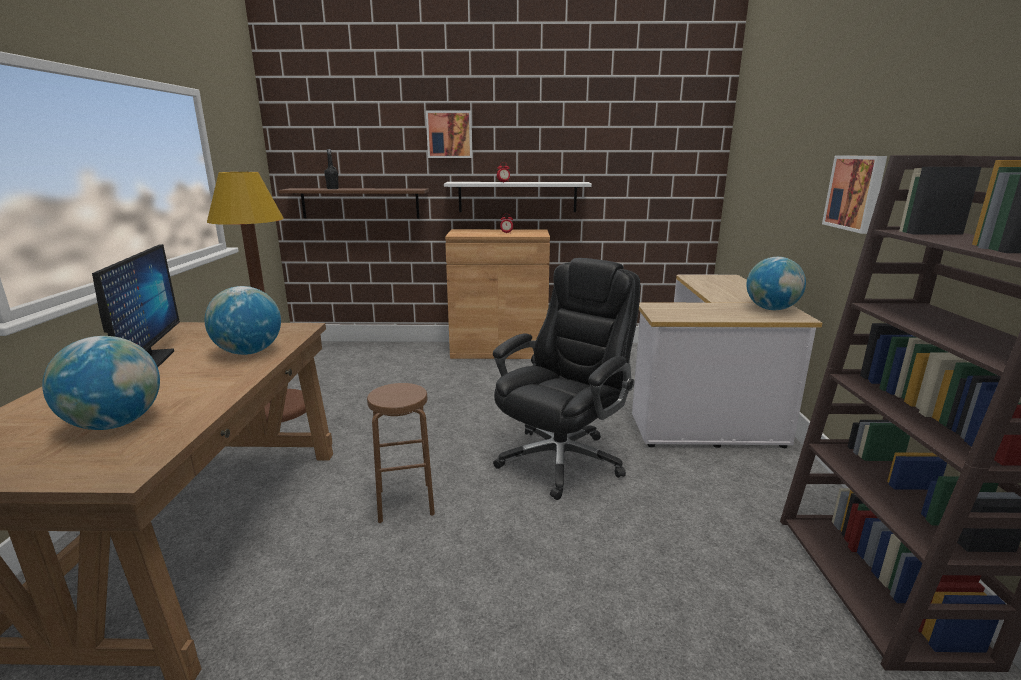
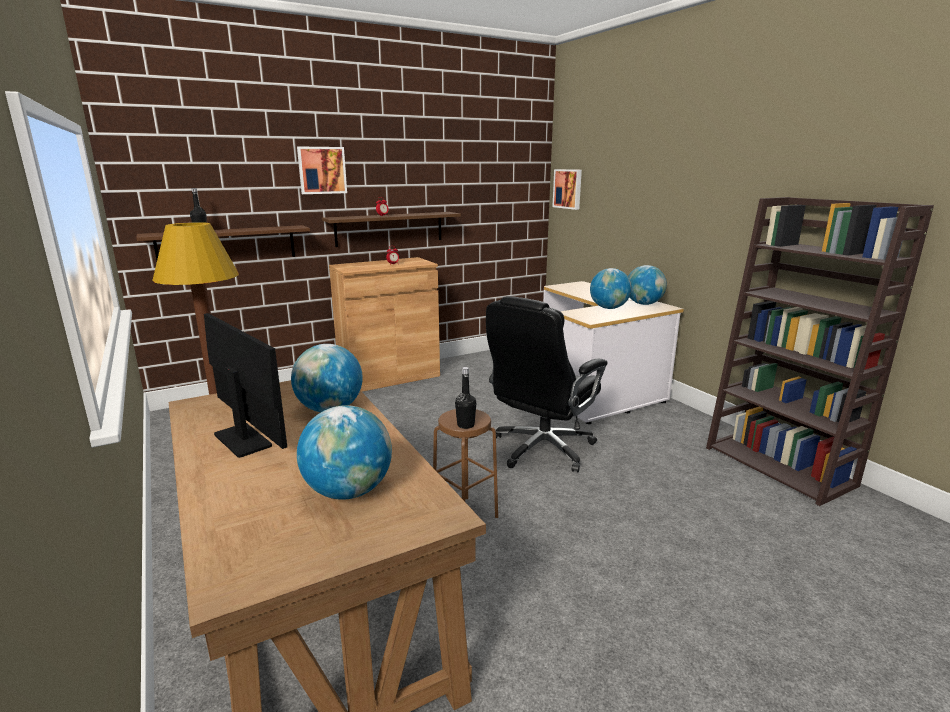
camera: 30 degrees left, 0 degrees up
(387, 400) = (465, 425): none -> black bottle
(517, 197) = (389, 228): white shelf -> brown shelf
(562, 459) = (541, 449): black office chair -> black office chair turned 150 degrees counterclockwise
(712, 307) = (609, 308): none -> globe
(856, 192) = (697, 217): picture -> picture (568, 189)

